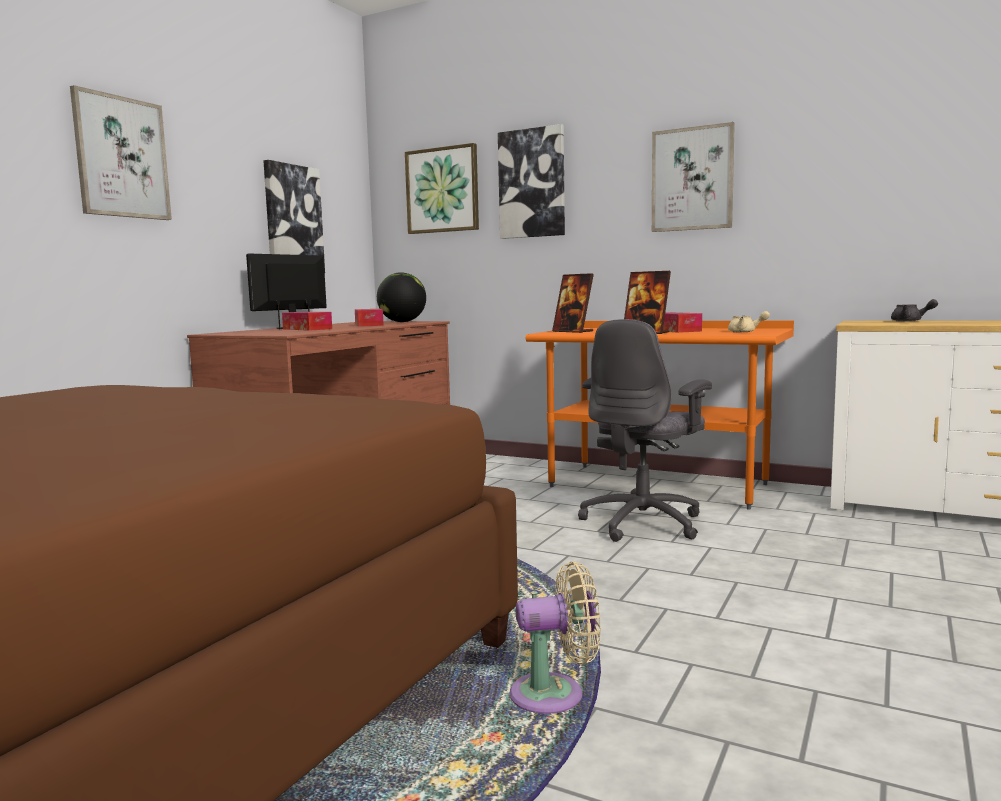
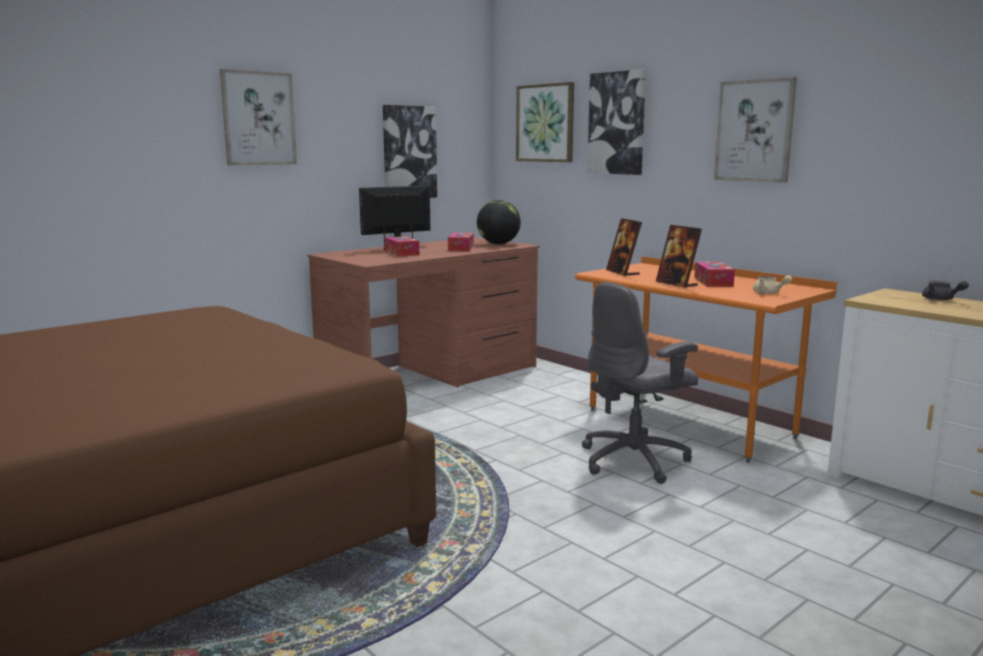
camera: 20 degrees right, 5 degrees up
(555, 695) = (425, 590): beige fan -> none

